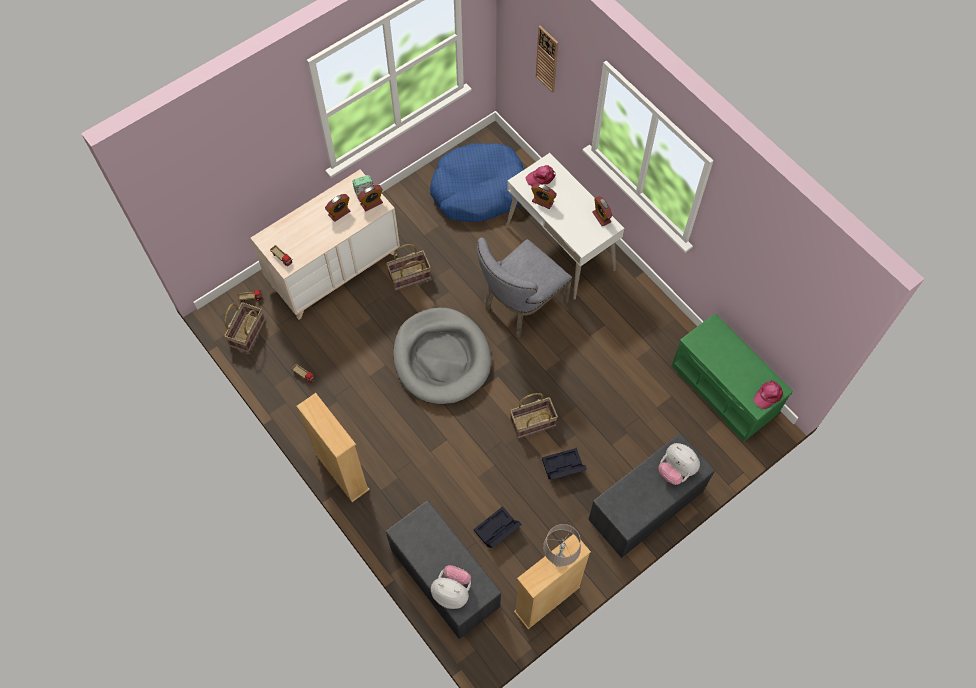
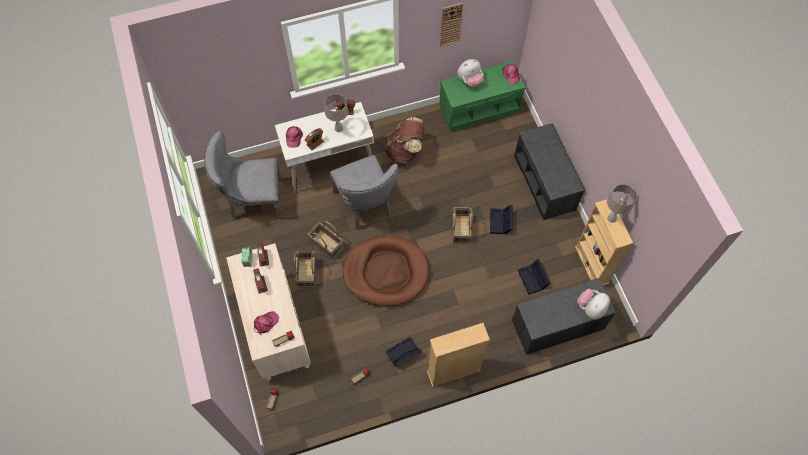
camera: 70 degrees left, 0 degrees up
(247, 332) = (304, 411): basket -> basket (326, 245)
(296, 234) = (265, 323): none -> pink cap
(345, 410) = (403, 354): none -> black storage box
(441, 358) = (386, 272): grey dog bed -> brown dog bed
(478, 190) = (253, 201): blue dog bed -> grey chair
(547, 59) = (227, 75): wall clock -> wall clock (450, 24)
(575, 218) = (339, 128): none -> beige table lamp
(616, 323) = (404, 151): none -> brown backpack
(676, 470) = (545, 144): plush toy -> plush toy (470, 81)

